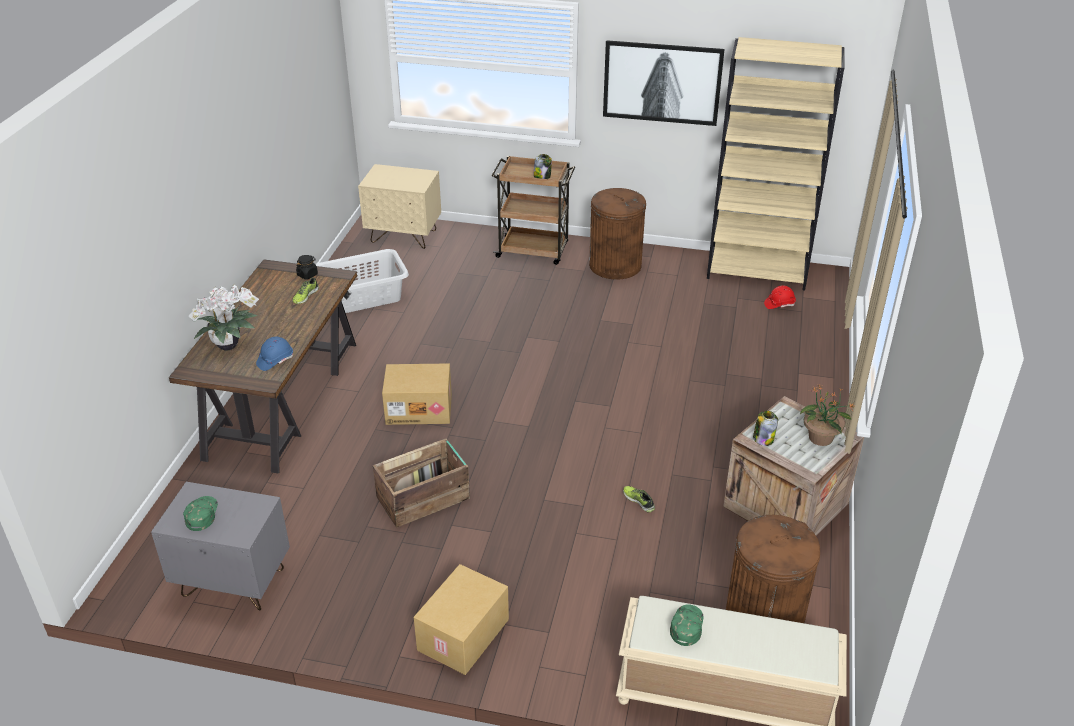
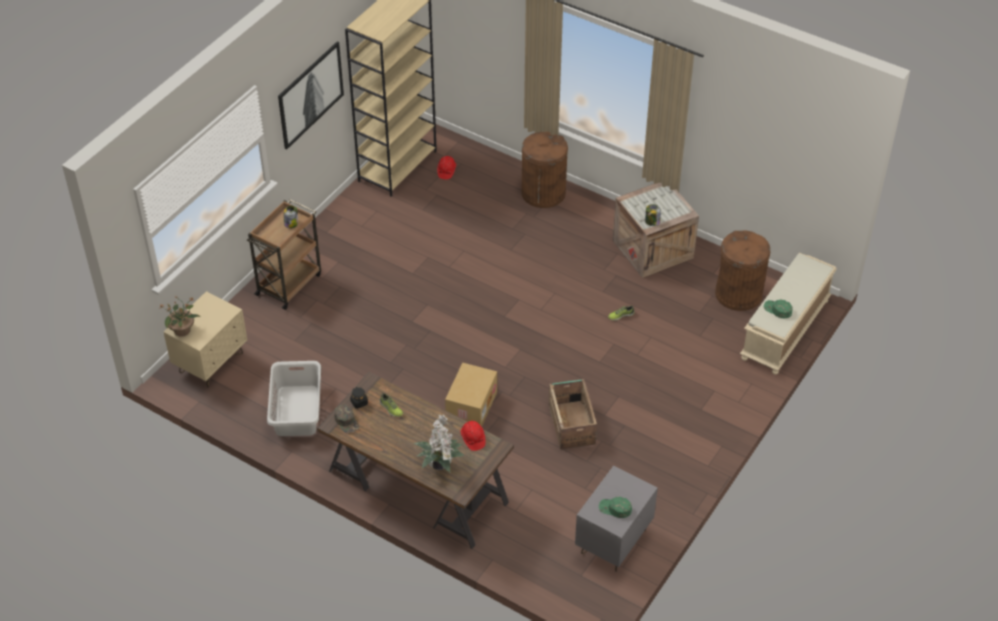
camera: 70 degrees left, 10 degrees up
(275, 360) = (473, 439): blue hard hat -> red hard hat
(277, 274) = (347, 421): none -> green cap
(464, 636) = (703, 431): cardboard box -> none
(615, 265) = (342, 241): brown trash can -> brown trash can (543, 192)
(821, 438) = (662, 197): potted plant -> potted plant (183, 330)

